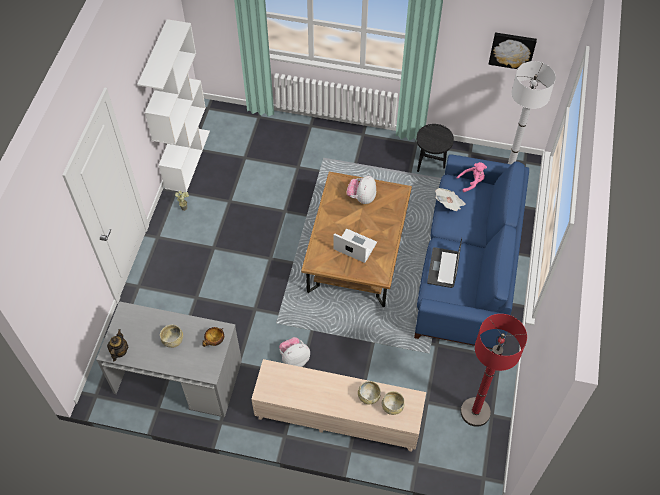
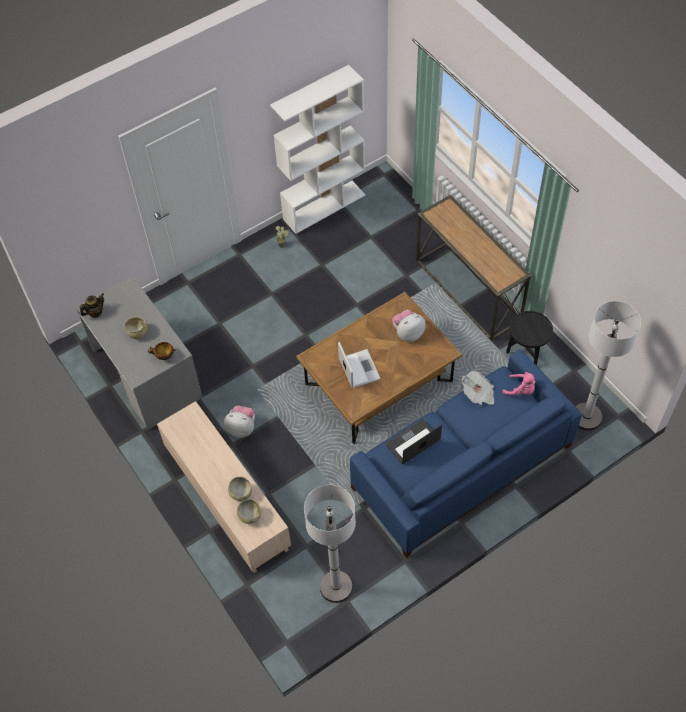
camera: 45 degrees right, 0 degrees up
(350, 148) = (468, 290): none -> console table
(475, 412) = (336, 587): red floor lamp -> white floor lamp
(512, 50) = (629, 284): picture -> none

